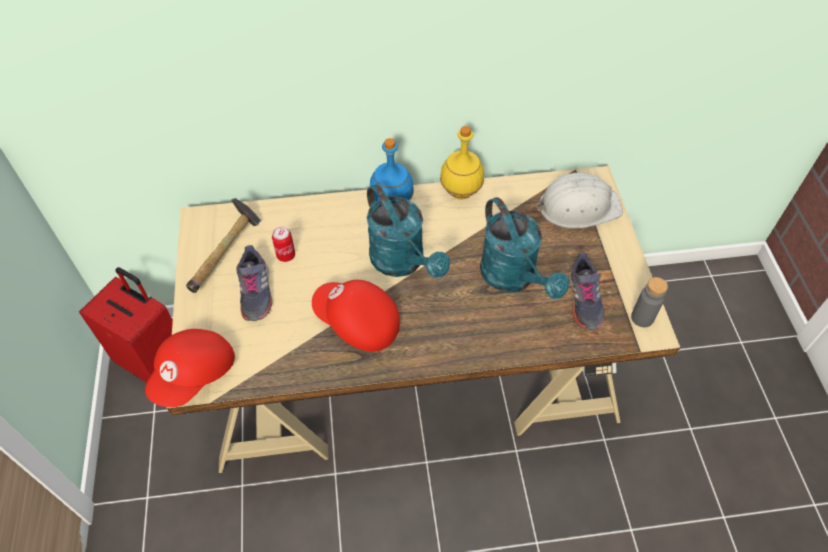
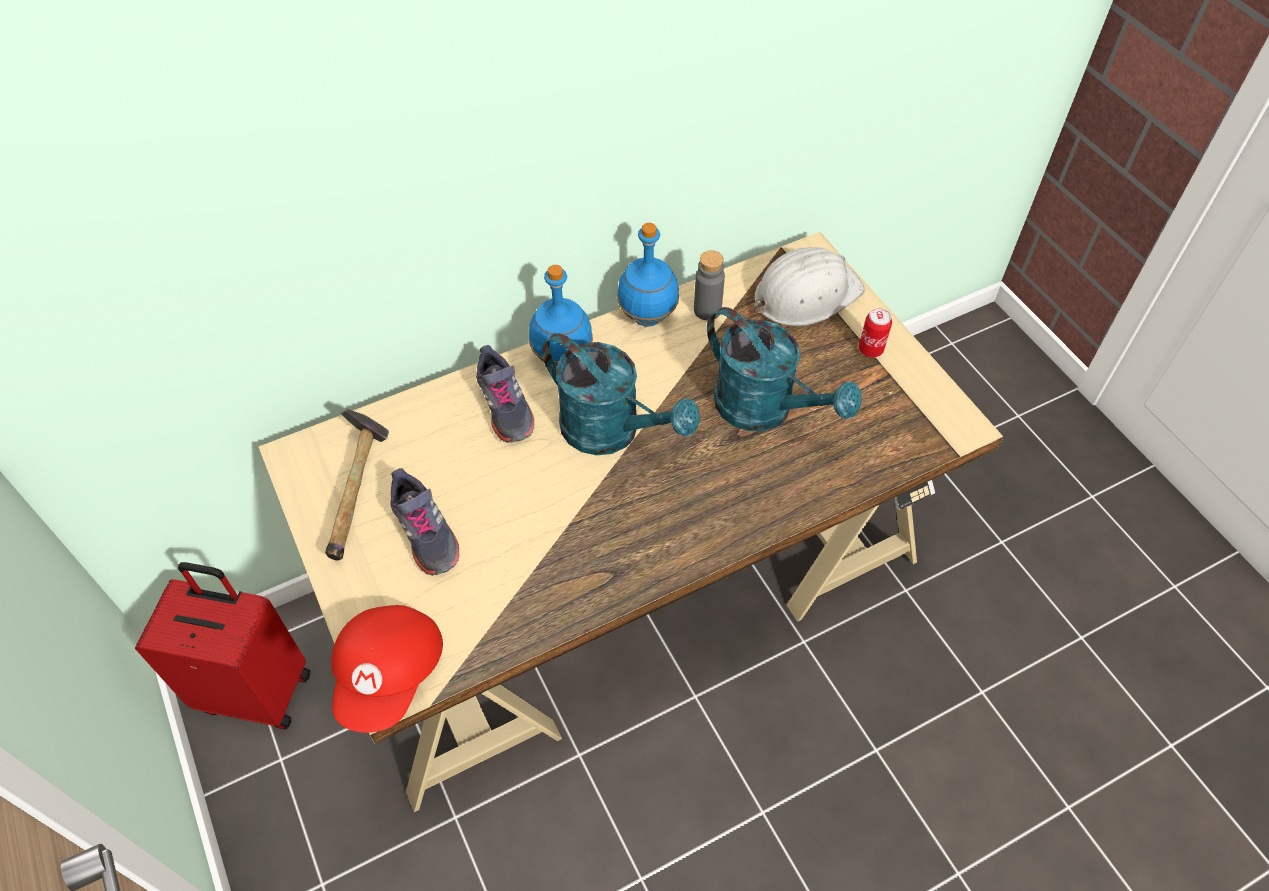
camera: 20 degrees left, 0 degrees up
(286, 255) = (446, 469): can -> can (870, 349)
(357, 323) = (587, 531): red cap -> none
(461, 193) = (648, 317): yellow bottle -> blue bottle
(583, 300) = (864, 412): grey shoe -> grey shoe (504, 407)
(642, 318) = (943, 413): grey bottle -> grey bottle (707, 310)

